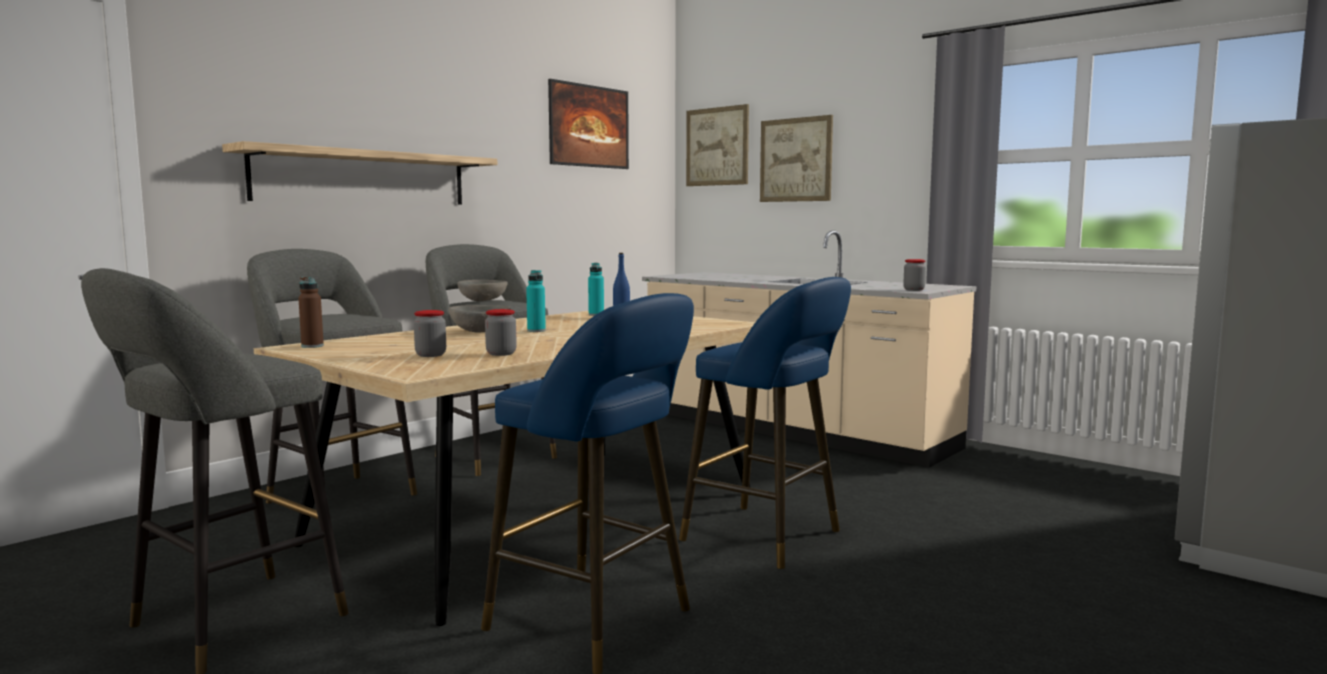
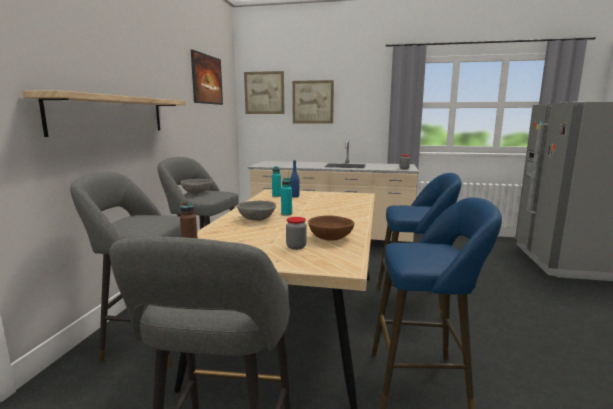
camera: 30 degrees left, 5 degrees up
(501, 354) = (331, 238): jar -> brown bowl

